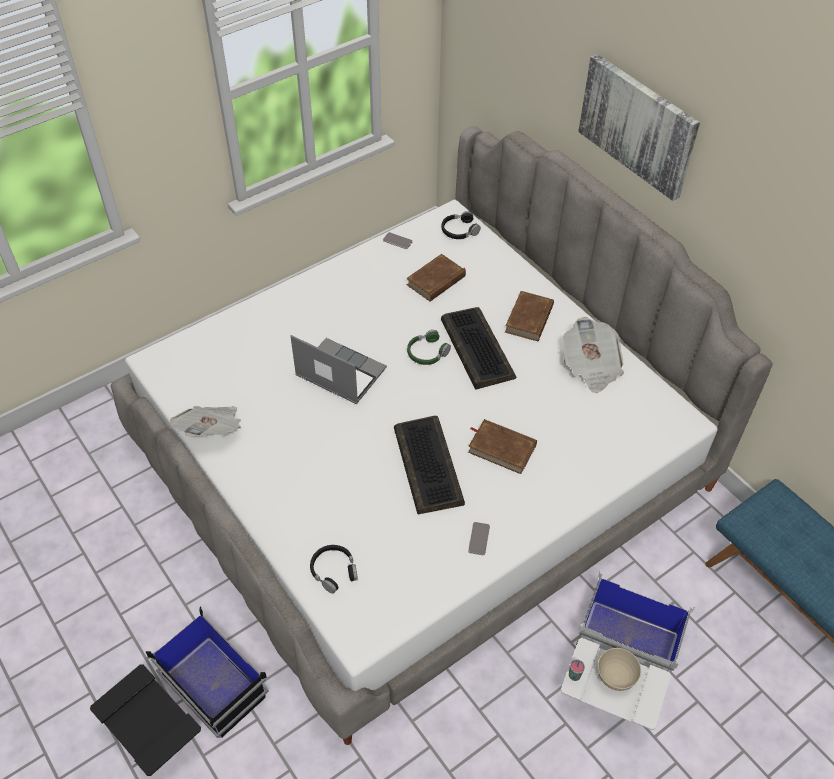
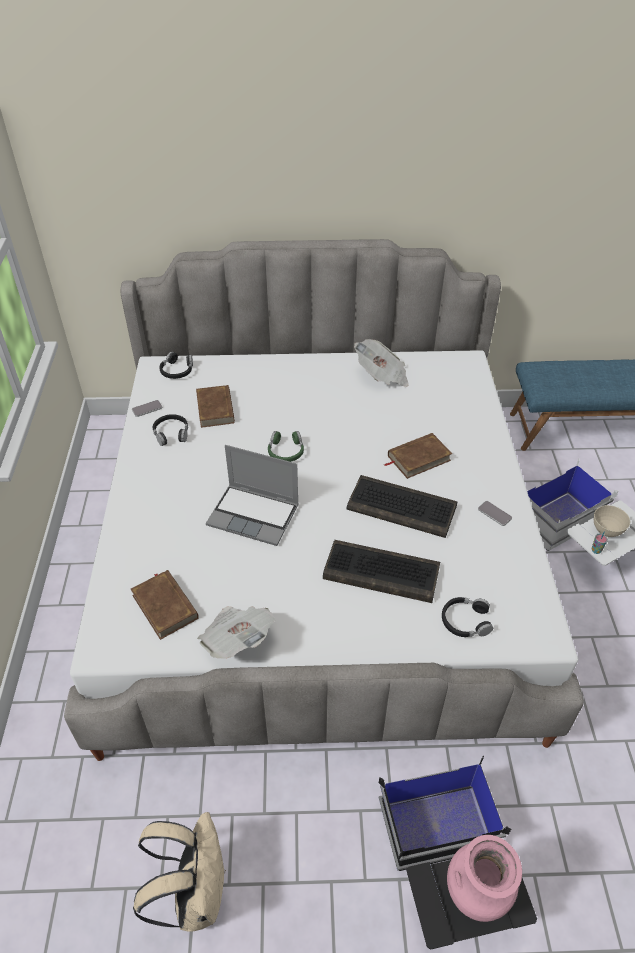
camera: 55 degrees left, 5 degrees down
(78, 556) = (194, 893): none -> beige backpack
(143, 722) = (472, 899): none -> pink vase
(339, 373) = (255, 515): laptop -> laptop turned 135 degrees counterclockwise
(383, 272) = (171, 433): none -> black headphones
(476, 348) = (308, 422): keyboard -> keyboard (380, 572)
(529, 319) = (307, 381): brown book -> brown book (165, 606)
(638, 125) = (310, 168): picture -> none

